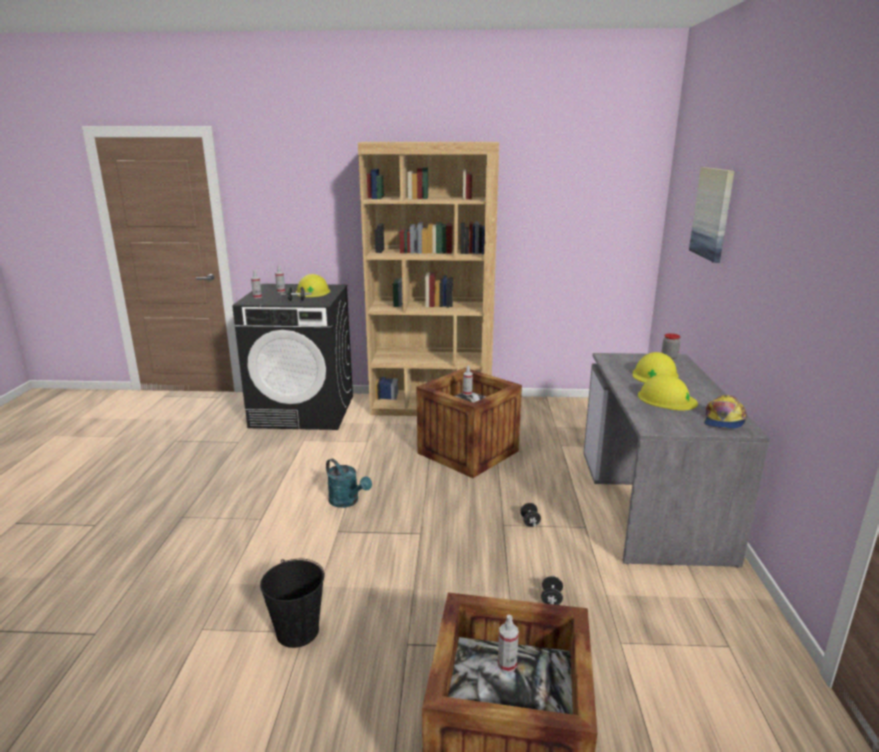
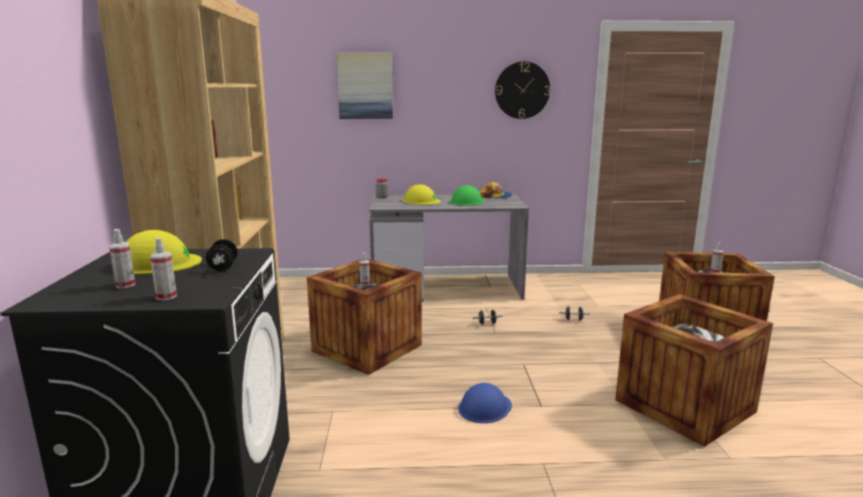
camera: 95 degrees left, 5 degrees down
(297, 632) = (684, 406): black bucket -> crate
(347, 502) = (484, 407): turquoise watering can -> blue hard hat
(666, 399) = (467, 201): yellow hard hat -> green hard hat
(826, 258) = (522, 90): none -> wall clock

